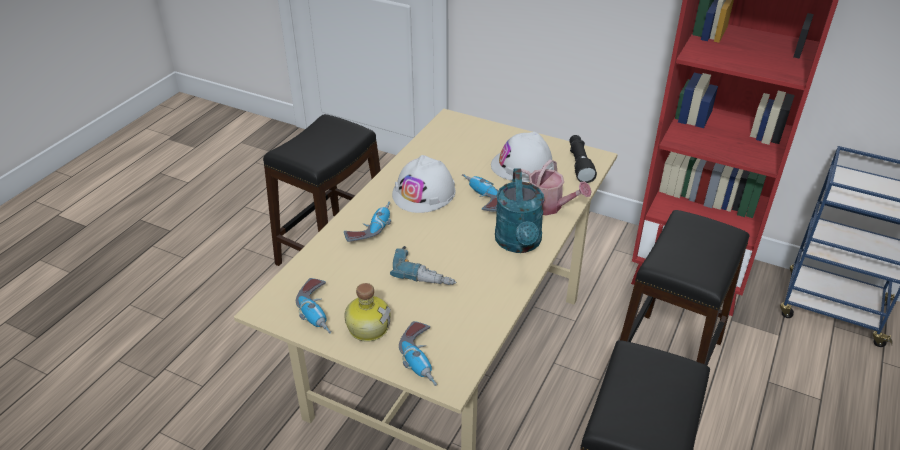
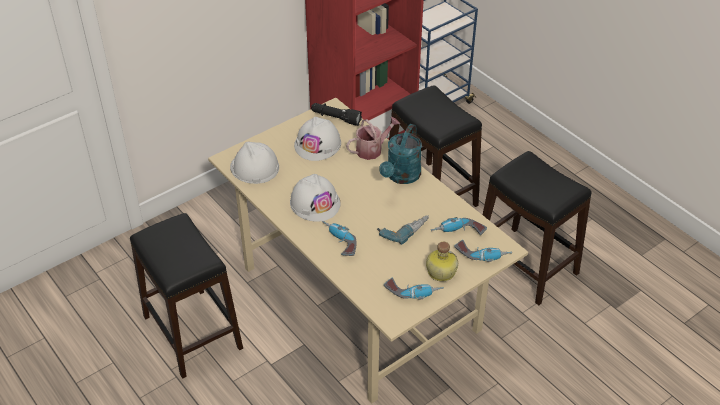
camera: 65 degrees left, 5 degrees up
(450, 138) = (254, 167): none -> white hard hat
(479, 198) = (341, 178): power drill -> power drill (458, 233)
(519, 243) = (401, 177): turquoise watering can -> turquoise watering can turned 90 degrees clockwise

